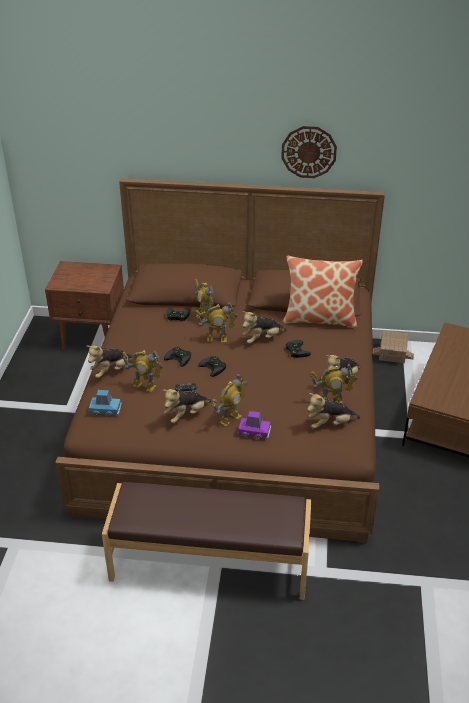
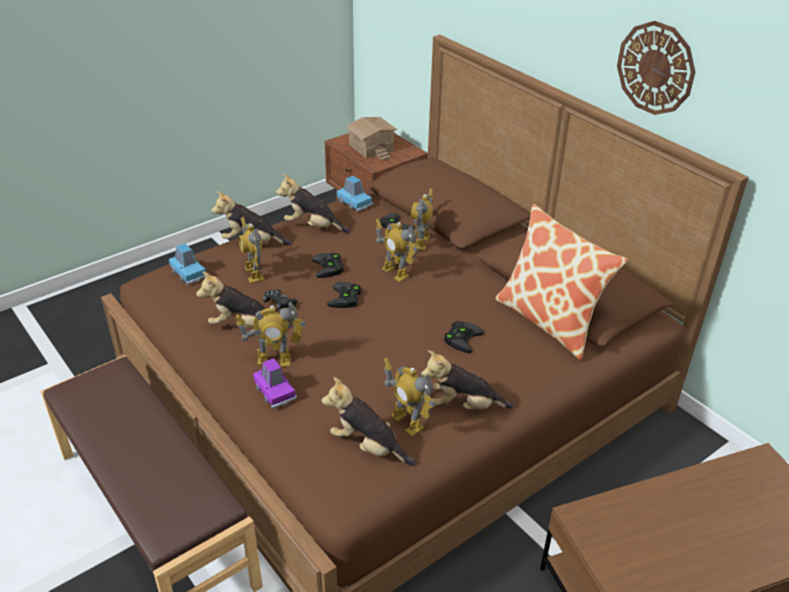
camera: 45 degrees right, 0 degrees up
(132, 315) = (354, 203): none -> blue toy car
(262, 339) = (444, 301): plush toy -> plush toy (313, 226)
(392, 353) = (690, 448): toy house -> toy house (372, 147)

